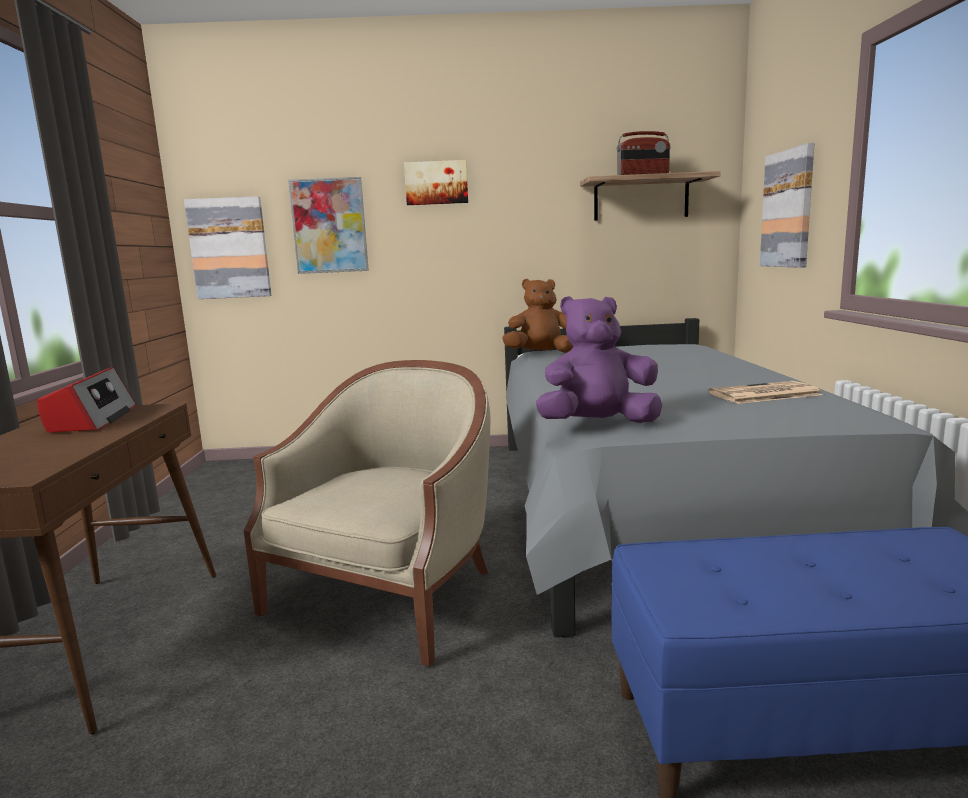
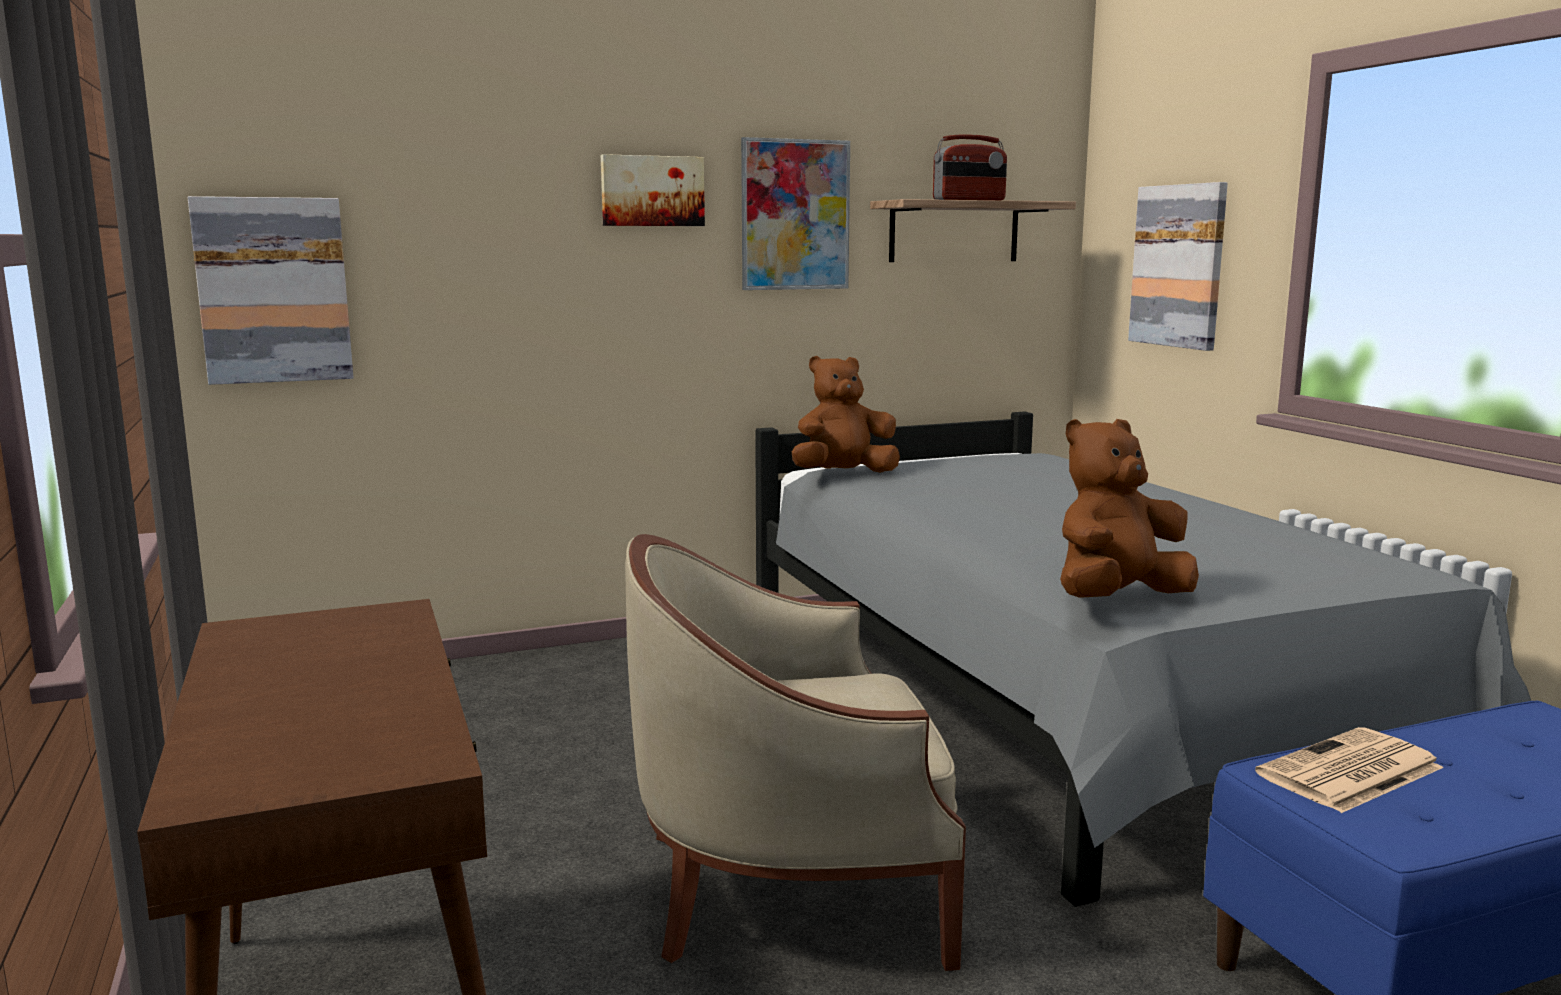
camera: 20 degrees left, 0 degrees up
(92, 419) = (312, 643): radio -> none
(329, 226) = (466, 255): picture -> picture (795, 215)
(389, 596) = (790, 885): beige armchair -> beige armchair turned 105 degrees counterclockwise
(598, 424) = (1117, 599): purple plush toy -> brown plush toy
(763, 394) = (1255, 540): newspaper -> newspaper (1349, 772)

